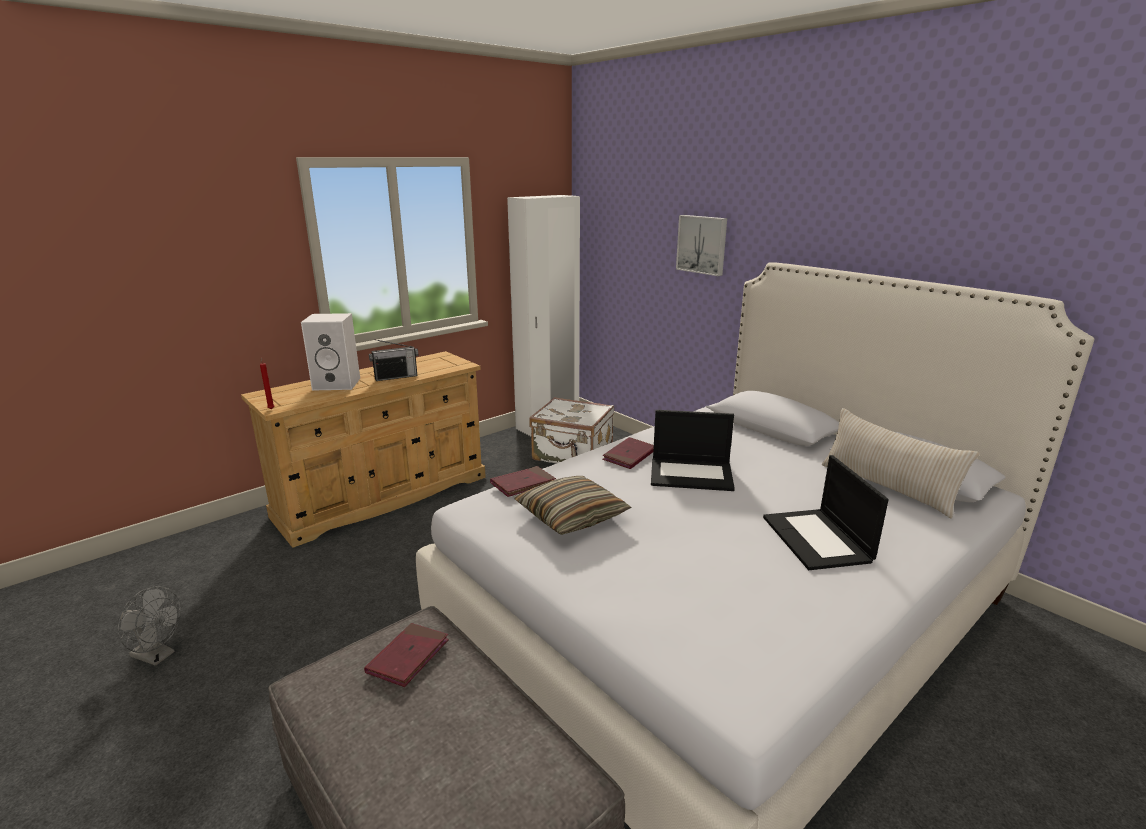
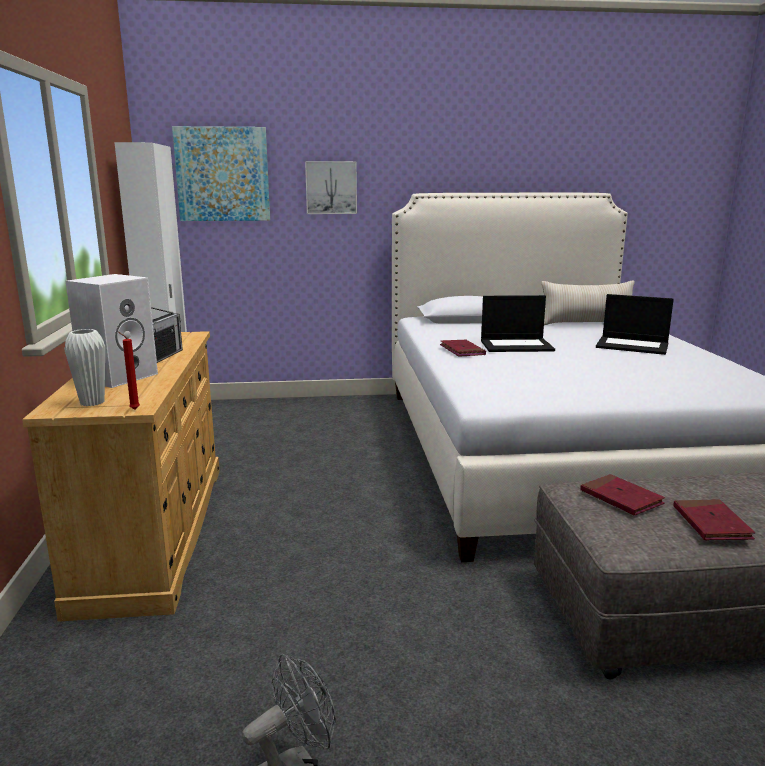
camera: 55 degrees left, 5 degrees down
(279, 396) = (92, 402): none -> white vase
(523, 484) = (468, 380): red book -> red book (711, 523)
(571, 516) = (542, 379): pillow -> none
(573, 455) = (252, 427): white suitcase -> none
(622, 222) = (223, 174): none -> picture
(692, 474) = (517, 345): laptop -> laptop turned 45 degrees clockwise

